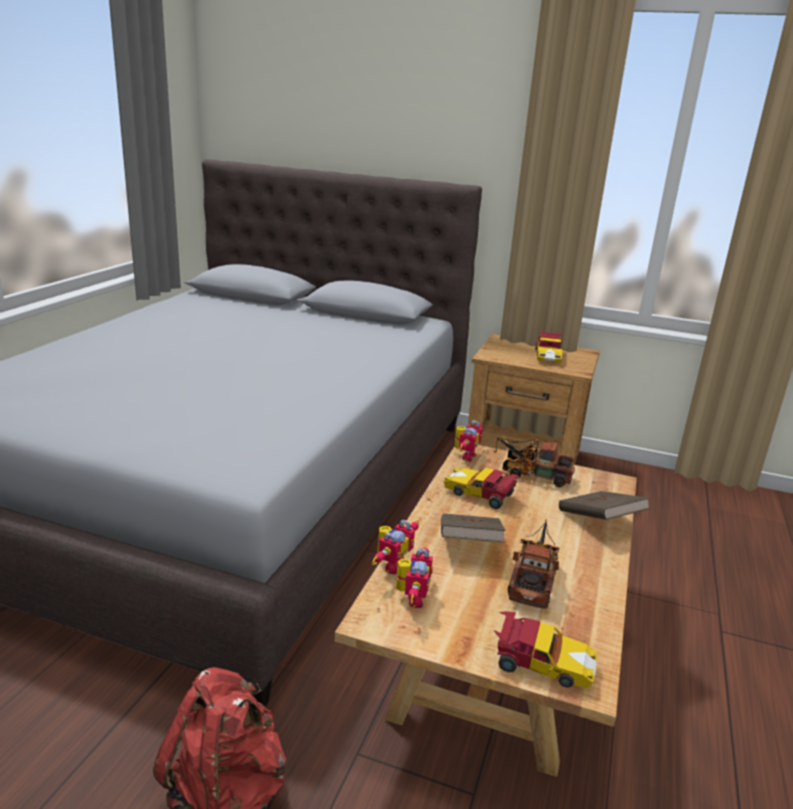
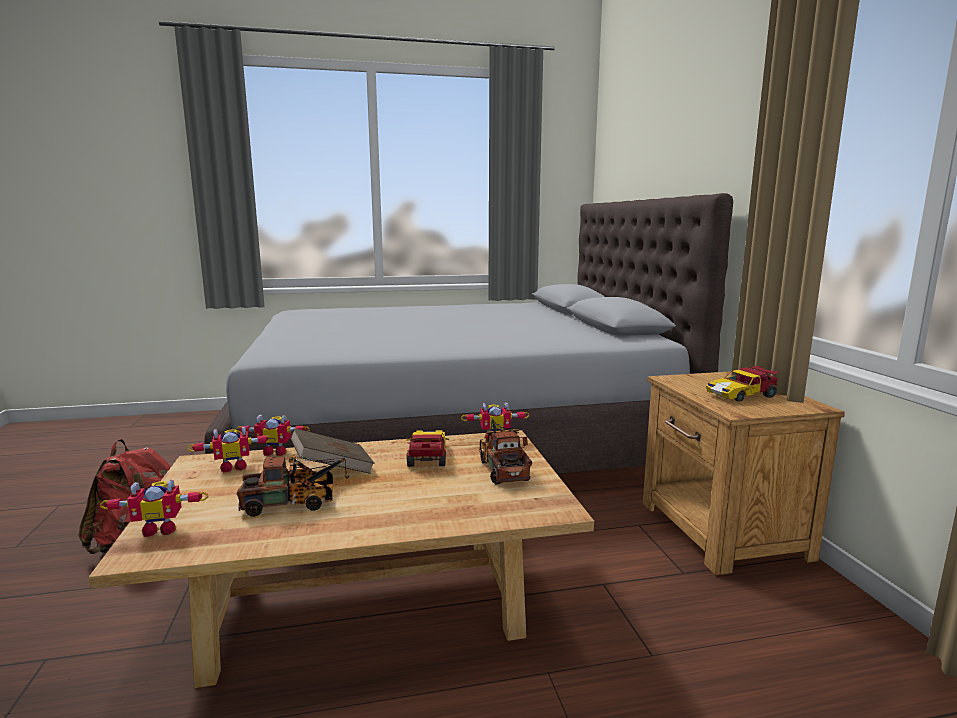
camera: 60 degrees right, 10 degrees down
(540, 663) = (161, 528): toy car -> toy robot
(599, 521) = (447, 515): brown book -> none

